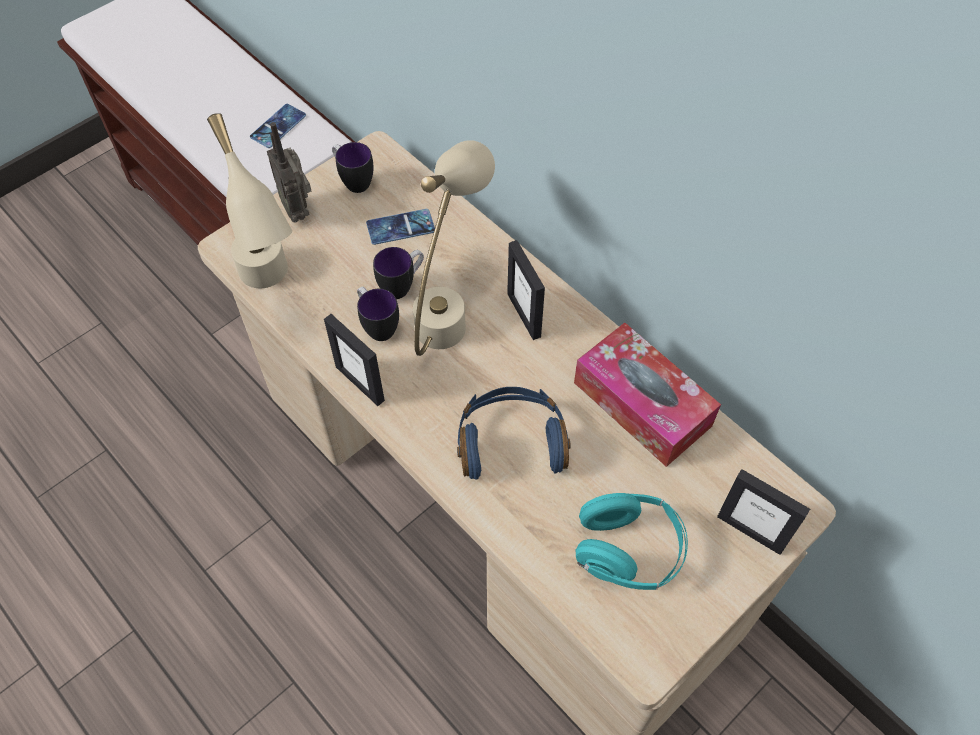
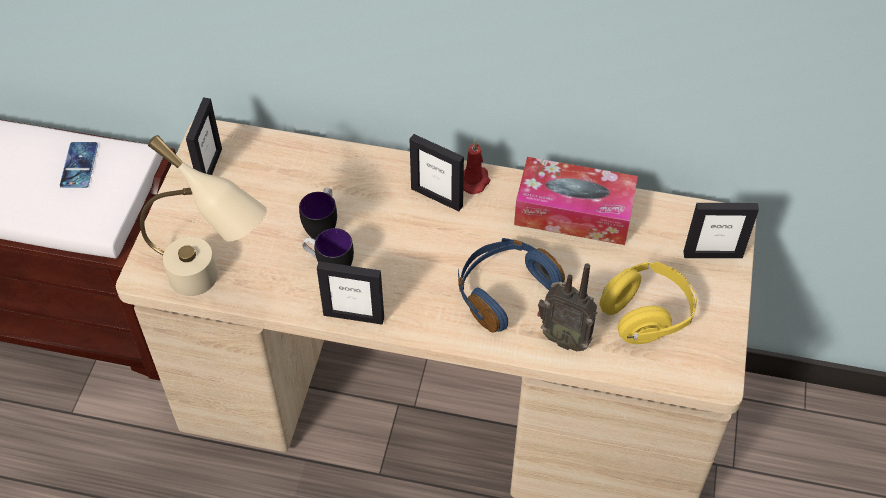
camera: 35 degrees left, 5 degrees down
(298, 209) = (182, 215): radio -> radio (564, 337)
(353, 181) = (209, 168): mug -> picture frame
(400, 227) = (282, 184): phone -> none
(449, 308) = (375, 223): beige table lamp -> none
(572, 318) = (474, 180): none -> red candle
(628, 551) = (646, 315): turquoise headphones -> yellow headphones

